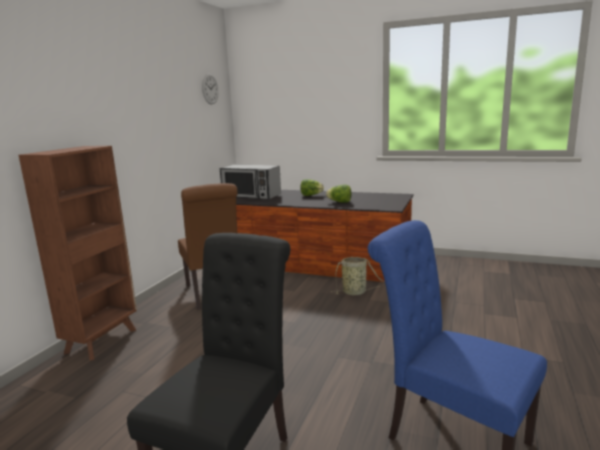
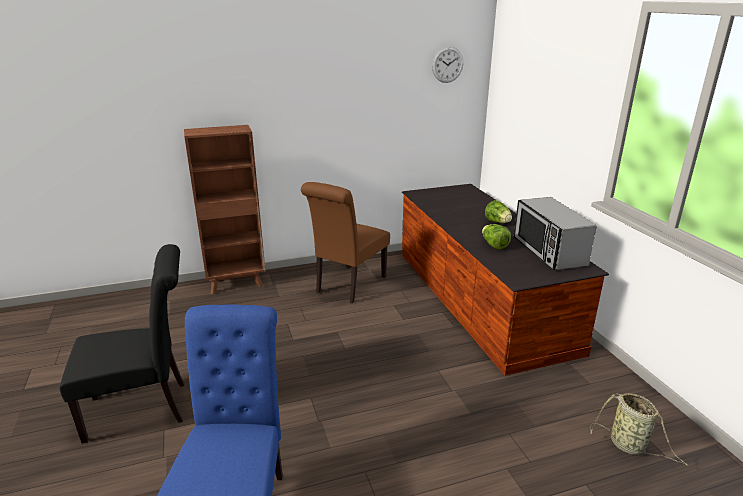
camera: 50 degrees right, 10 degrees up
(251, 196) = (449, 199): microwave -> microwave (548, 251)
(356, 292) = (444, 355): basket -> basket (630, 446)

